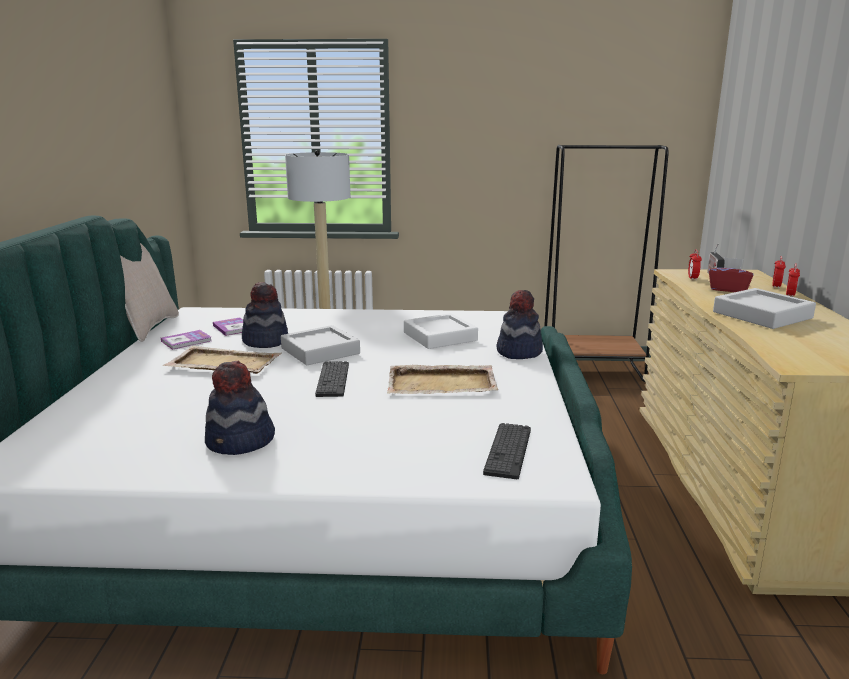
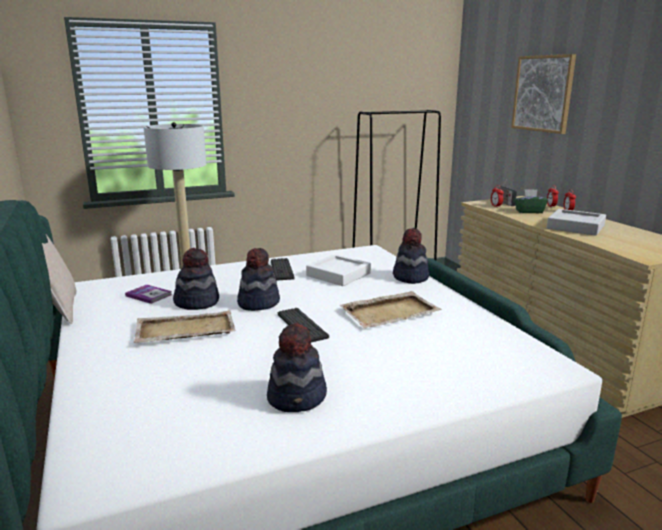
camera: 25 degrees left, 0 degrees up
(186, 341) = (118, 315): book -> none
(320, 351) = (258, 303): grey tray -> hat
(508, 451) = (503, 354): keyboard -> keyboard (282, 270)
(728, 289) = (529, 211): red tissue box -> green tissue box
(791, 124) = (543, 93): none -> picture

